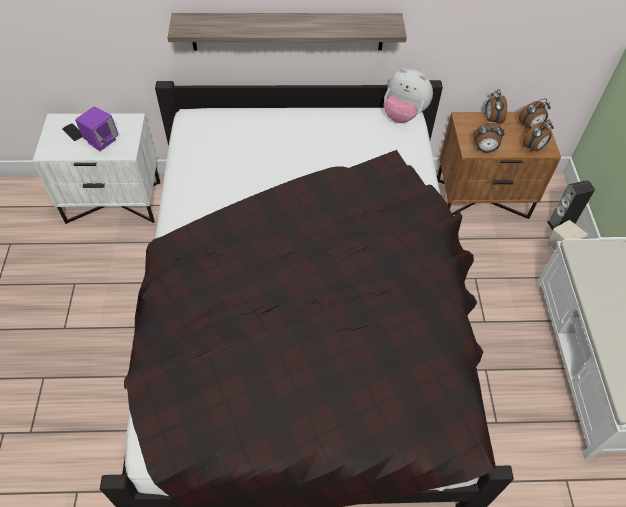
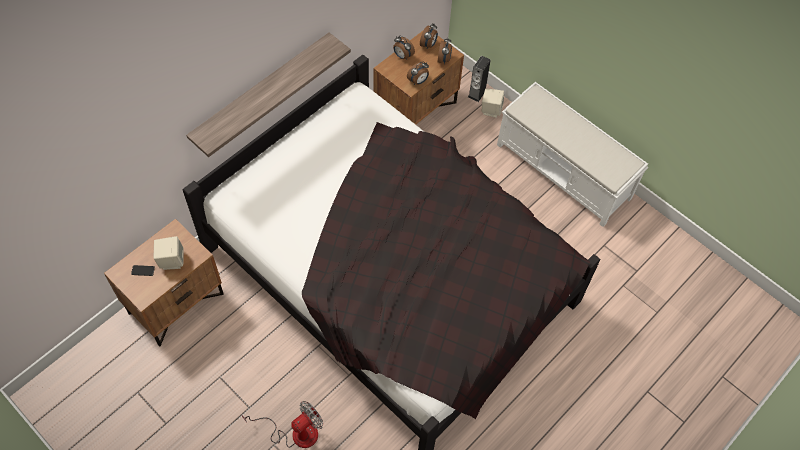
camera: 45 degrees left, 5 degrees up
(69, 384) = (295, 433): none -> fan
(101, 141) = (171, 260): purple speaker -> beige speaker
(114, 201) = (176, 302): white nightstand -> brown nightstand
(403, 115) = (354, 93): plush toy -> none

